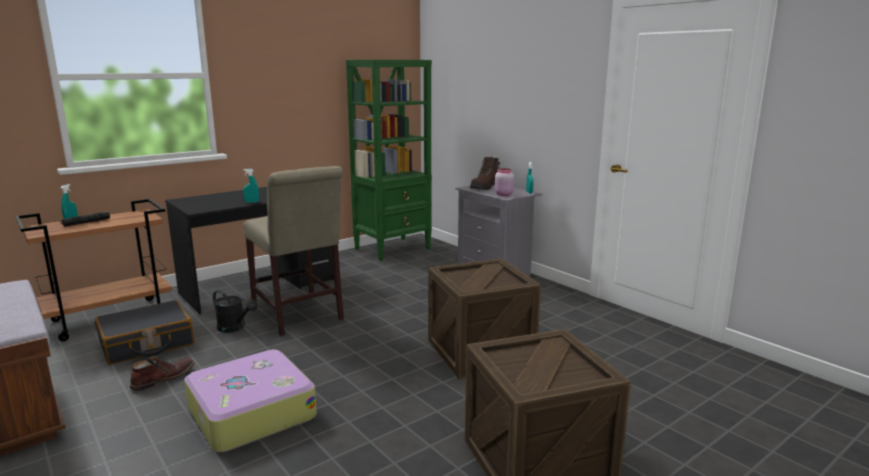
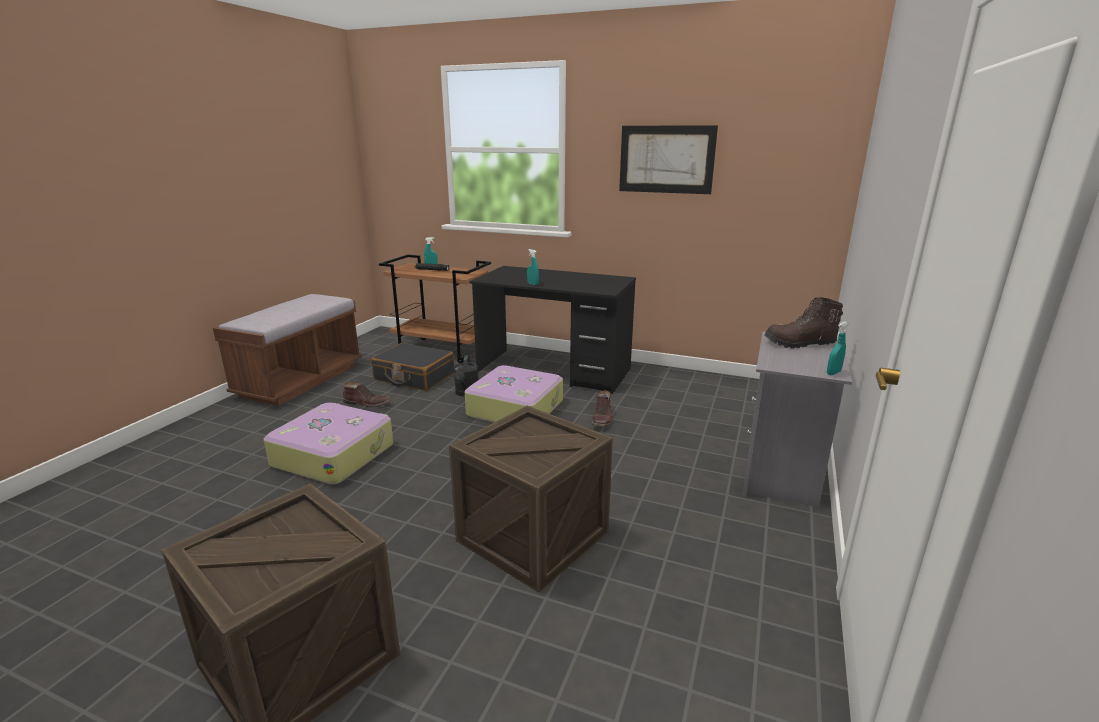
camera: 60 degrees right, 5 degrees up
(299, 316) = (515, 408): beige chair -> suitcase
(302, 80) = (666, 159): none -> picture
(366, 293) = (602, 419): none -> brown boot
(393, 249) = (740, 390): green bookcase -> none
(503, 194) = (784, 361): pink jar -> none

